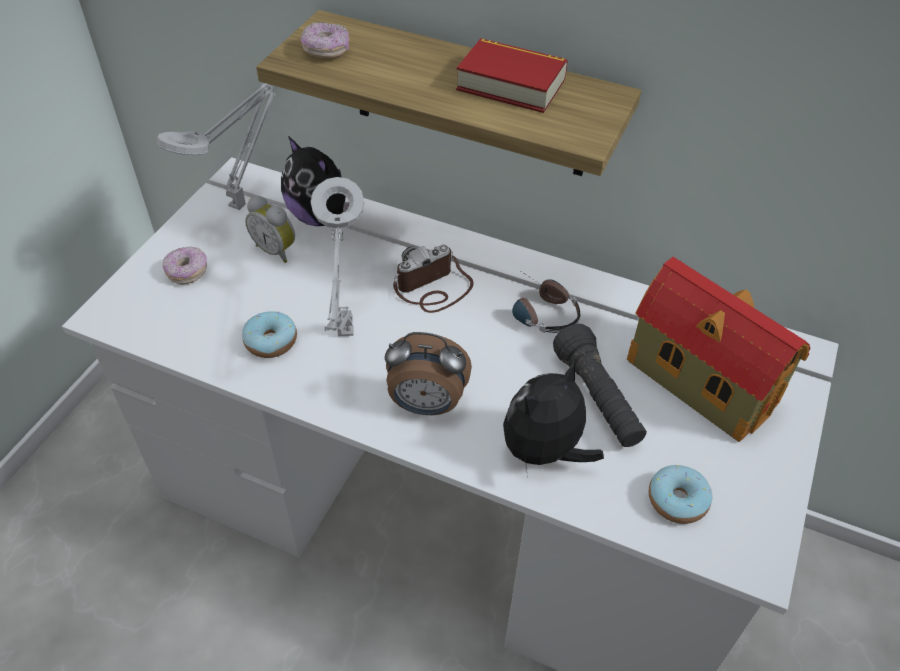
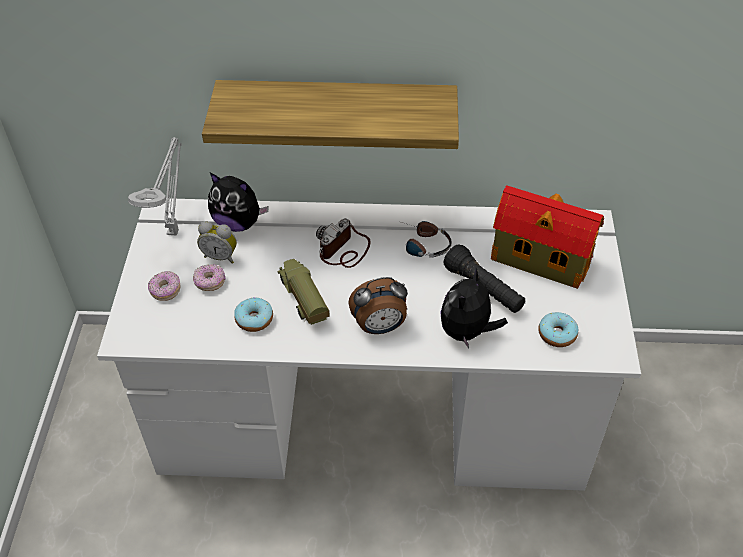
camera: 20 degrees left, 0 degrees up
(326, 51) = (242, 110): donut -> donut (210, 282)
(345, 337) = (303, 300): grey table lamp -> toy truck
(511, 84) = (376, 103): book -> none

